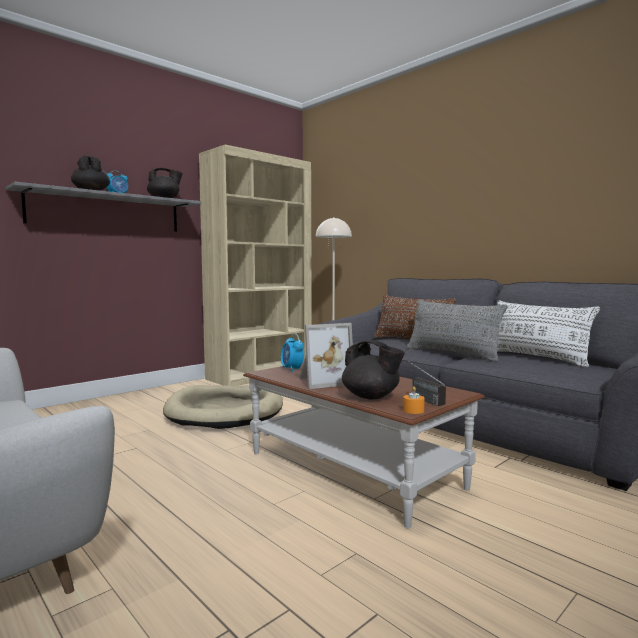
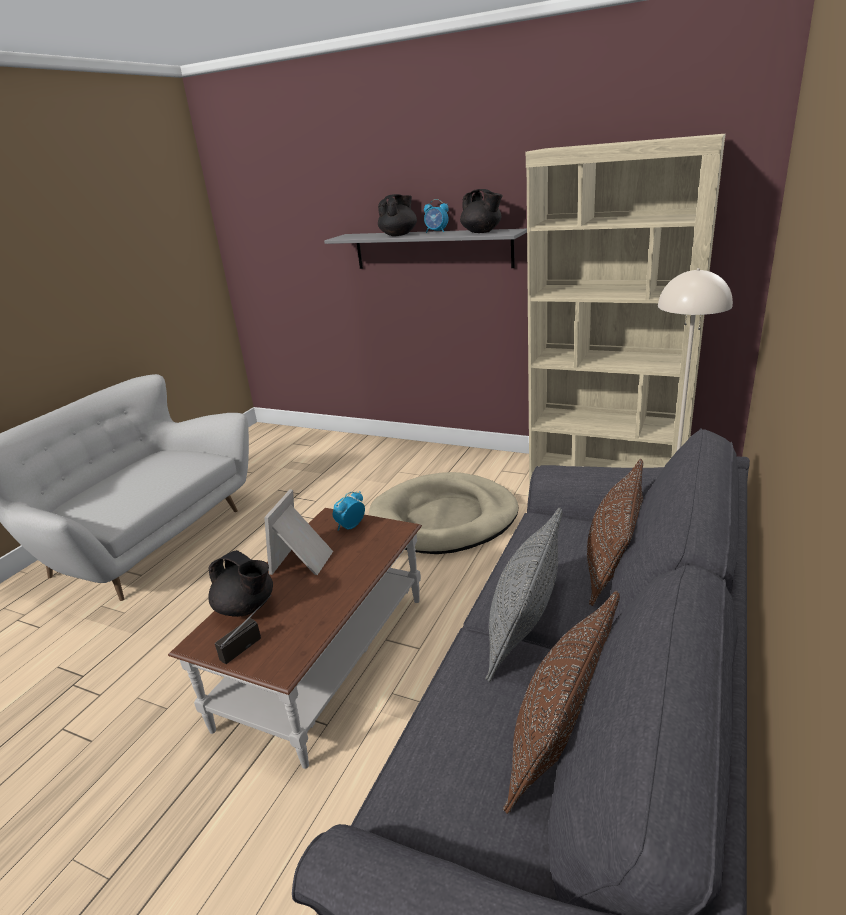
camera: 70 degrees right, 20 degrees up
(323, 381) = (304, 560): picture frame -> picture frame turned 60 degrees clockwise
(371, 397) = (246, 607): black teapot -> black teapot turned 75 degrees counterclockwise
(413, 410) = (200, 646): orange candle -> none
(536, 358) = (562, 732): white pillow -> brown pillow

